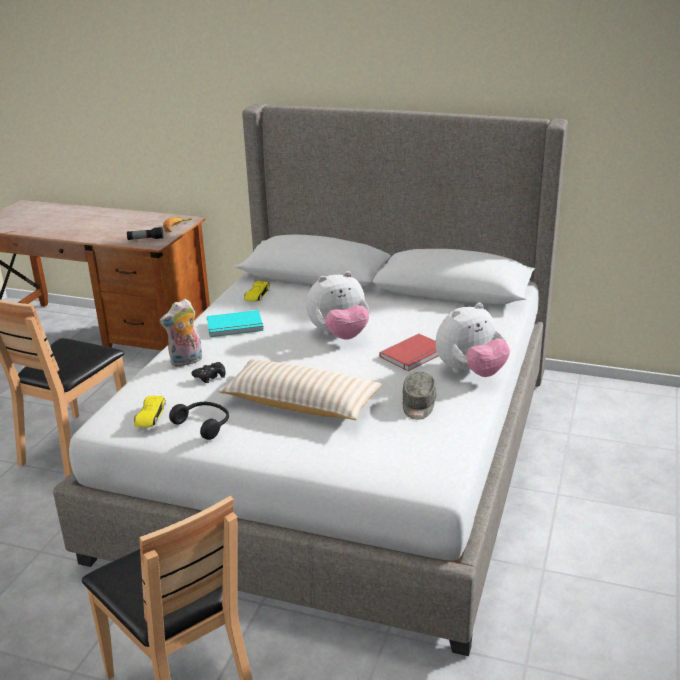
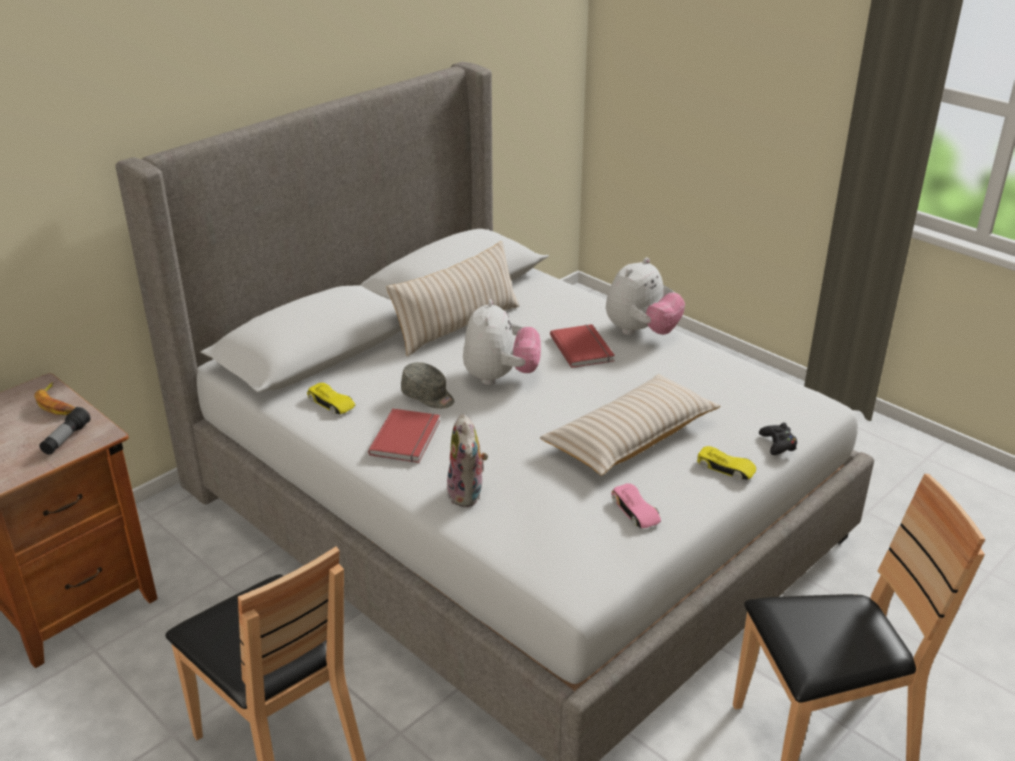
camera: 65 degrees left, 5 degrees up
(150, 416) = (593, 545): yellow toy car -> yellow toy car (726, 468)
(204, 424) = (635, 511): black headphones -> pink toy car
(210, 376) = (532, 481): black game controller -> black game controller (778, 444)
(235, 326) = (408, 438): turquoise book -> red book
(395, 304) = (457, 326): none -> beige pillow
(418, 405) = (683, 375): grey cap -> grey cap (428, 396)
(470, 372) = (641, 332): plush toy -> plush toy turned 45 degrees clockwise

